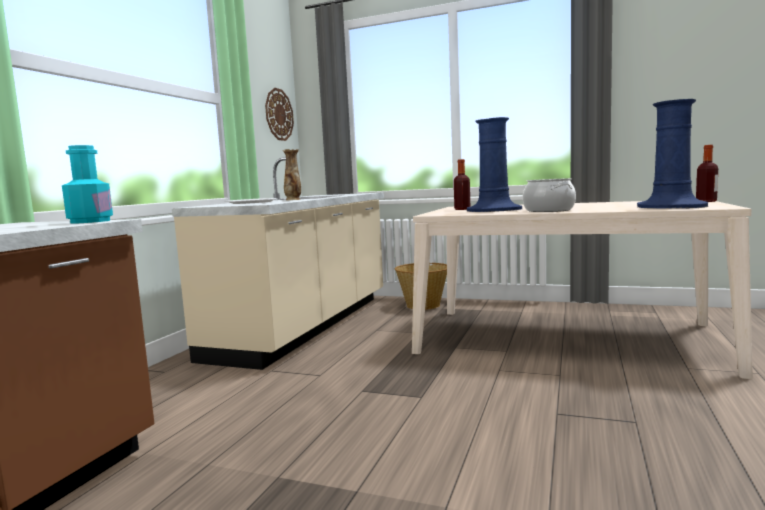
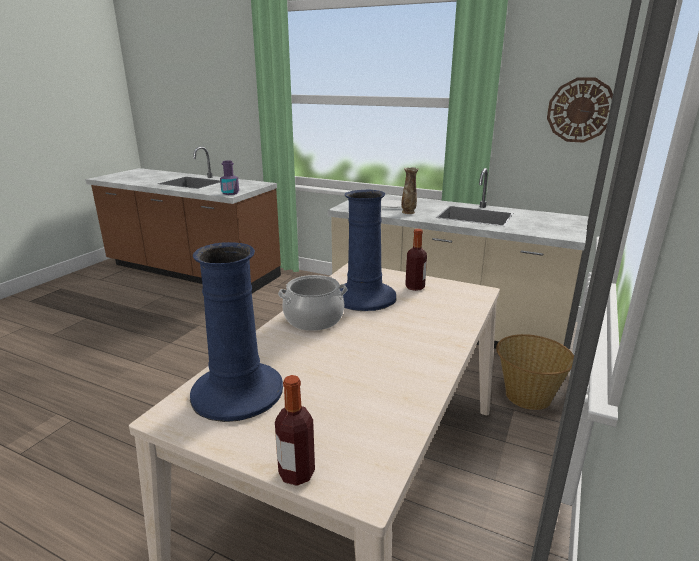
camera: 95 degrees right, 15 degrees up
(90, 221) = (230, 193): turquoise bottle -> purple bottle

